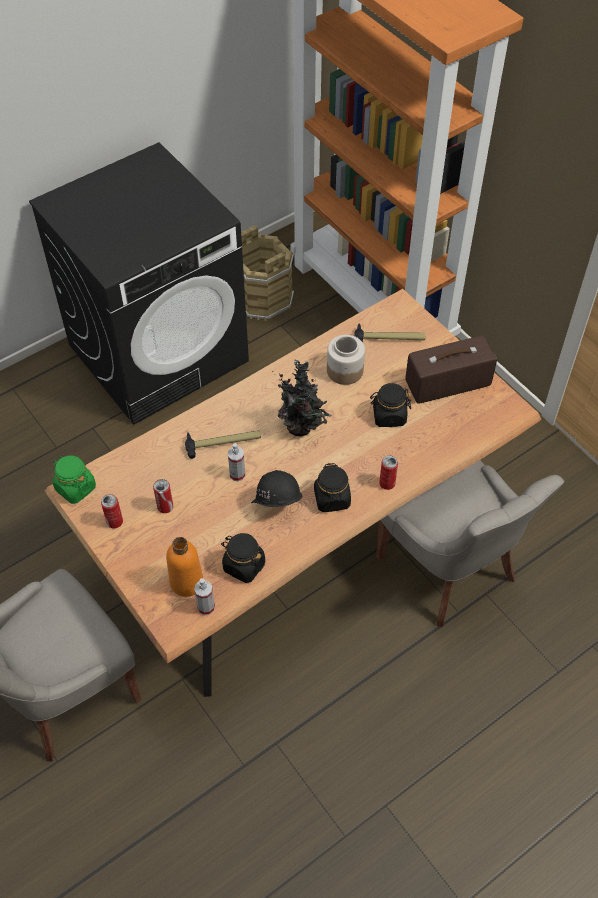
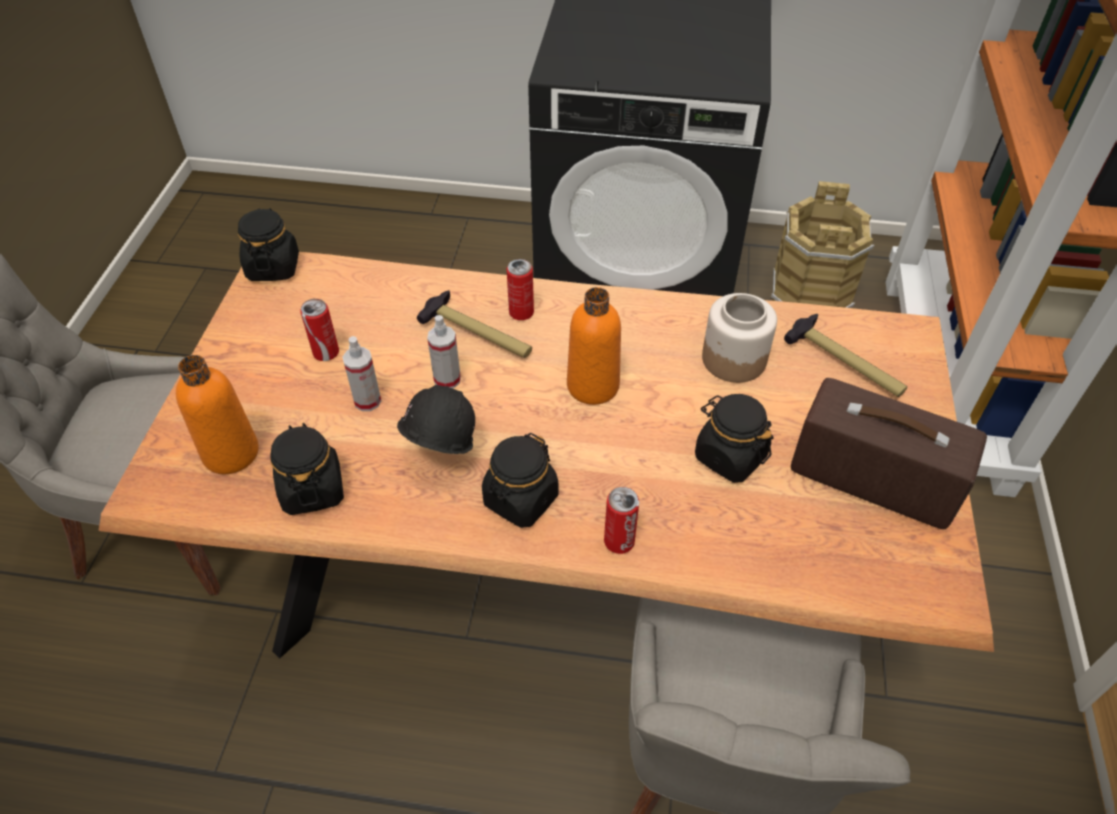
camera: 45 degrees right, 5 degrees down
(75, 488) = (273, 267): green jar -> black jar
(114, 522) = (259, 328): can -> can (521, 313)
(206, 607) = (209, 500): spray bottle -> spray bottle (367, 401)
(302, 428) = (593, 386): potted plant -> orange bottle

